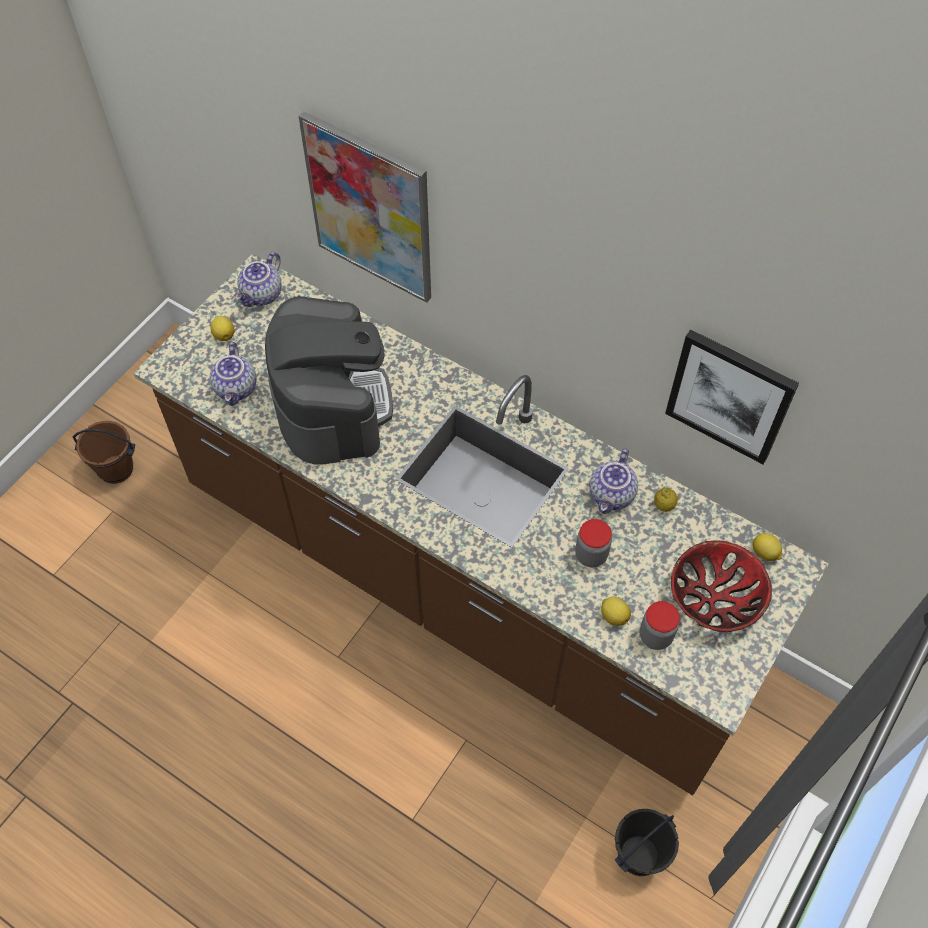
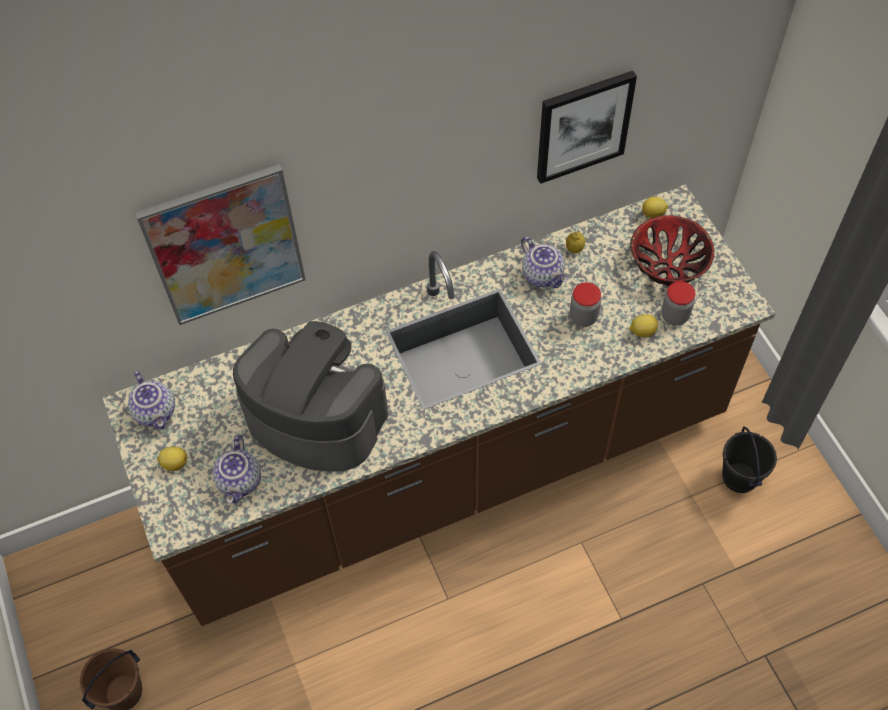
camera: 55 degrees left, 0 degrees up
(237, 388) = (241, 481): teapot -> teapot turned 60 degrees clockwise

